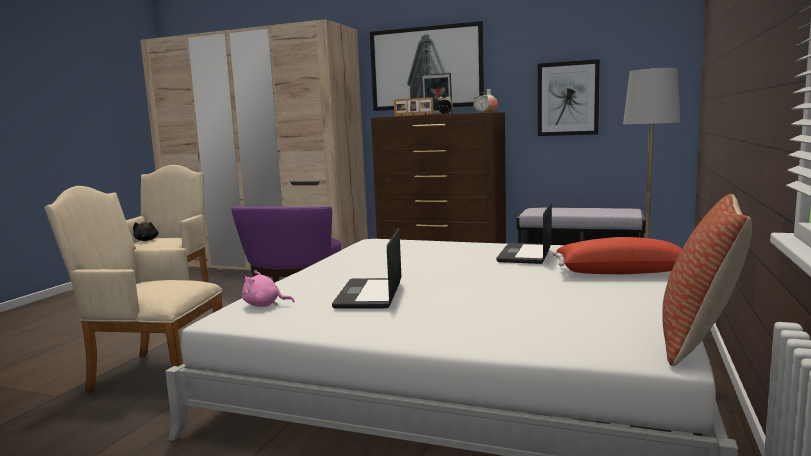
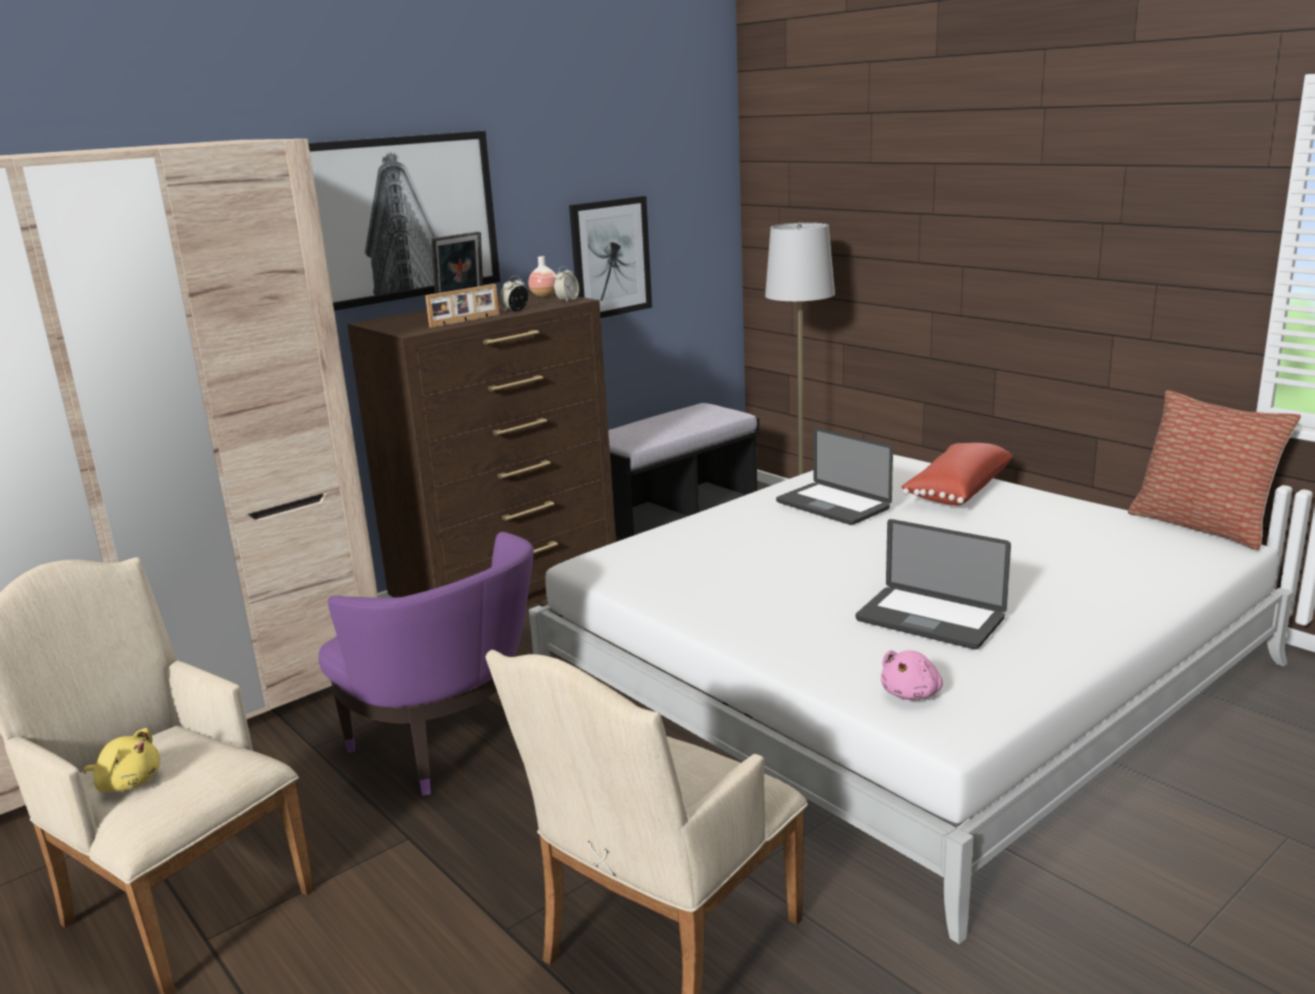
camera: 60 degrees left, 10 degrees up
(147, 240) = (128, 782): black plush toy -> yellow plush toy

